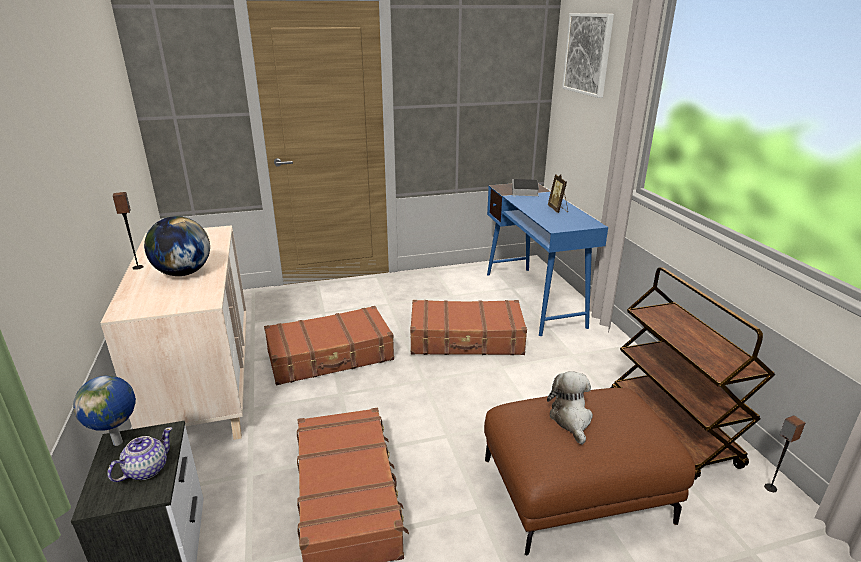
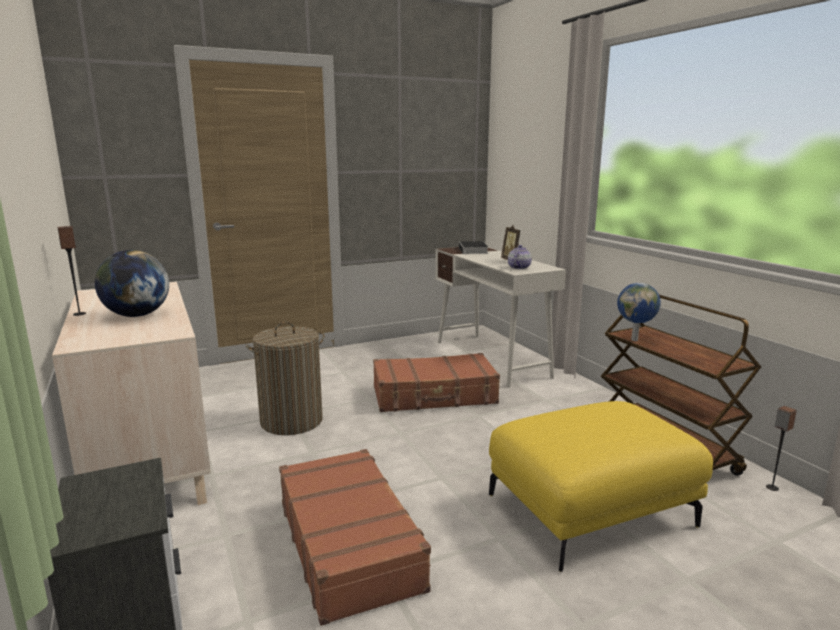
camera: 10 degrees left, 10 degrees down
(119, 442) = (85, 483): globe -> globe (635, 340)
(146, 470) = (128, 503): teapot -> teapot (518, 267)
(331, 356) = (292, 421): brown suitcase -> laundry basket
(533, 299) = (491, 359): blue desk -> white desk
(571, 419) = (583, 424): plush toy -> none
(575, 493) = (591, 512): brown ottoman -> yellow ottoman
(588, 54) = (523, 118): picture -> none

